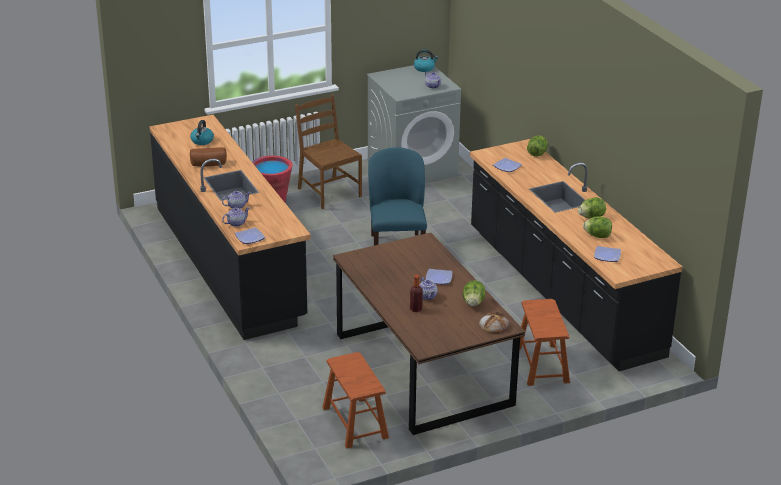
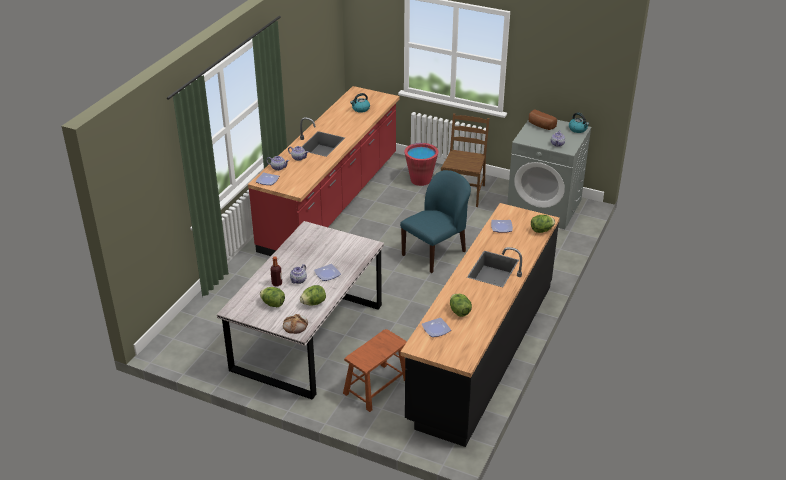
camera: 50 degrees right, 5 degrees up
(208, 165) = (335, 125): bread -> bread (540, 126)
(229, 262) = (331, 202): black counter -> red counter
(355, 423) = (216, 340): brown stool -> none
(424, 368) = (309, 337): brown dining table -> grey dining table
(591, 217) = (483, 296): lettuce -> lettuce (273, 304)

